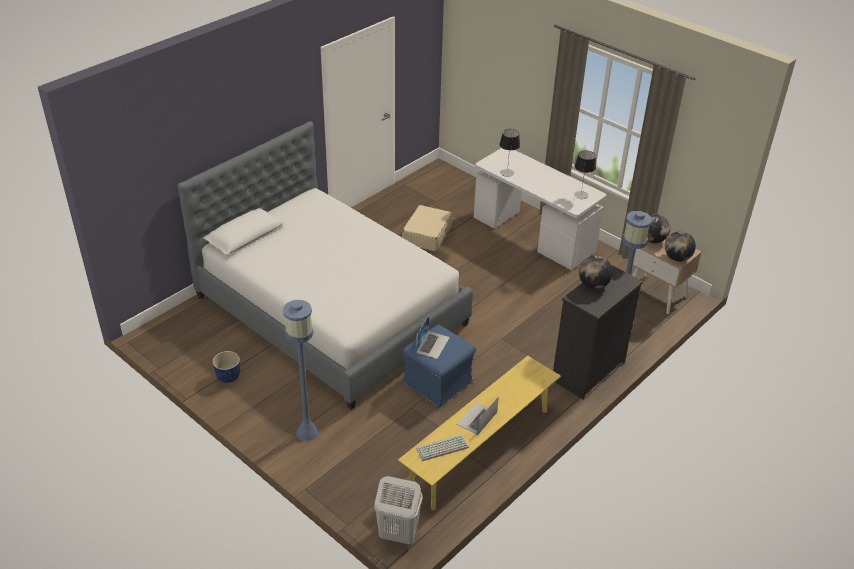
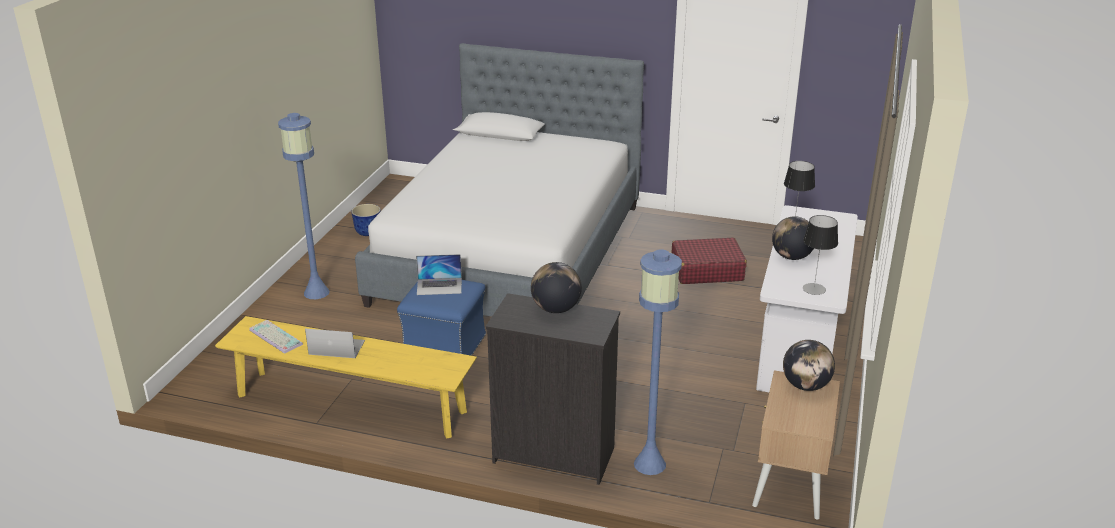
camera: 65 degrees right, 10 degrees down
(397, 534) = (194, 383): white laundry basket -> none
(427, 235) = (706, 270): beige suitcase -> red suitcase
(677, 258) = (785, 417): globe -> globe (791, 257)

